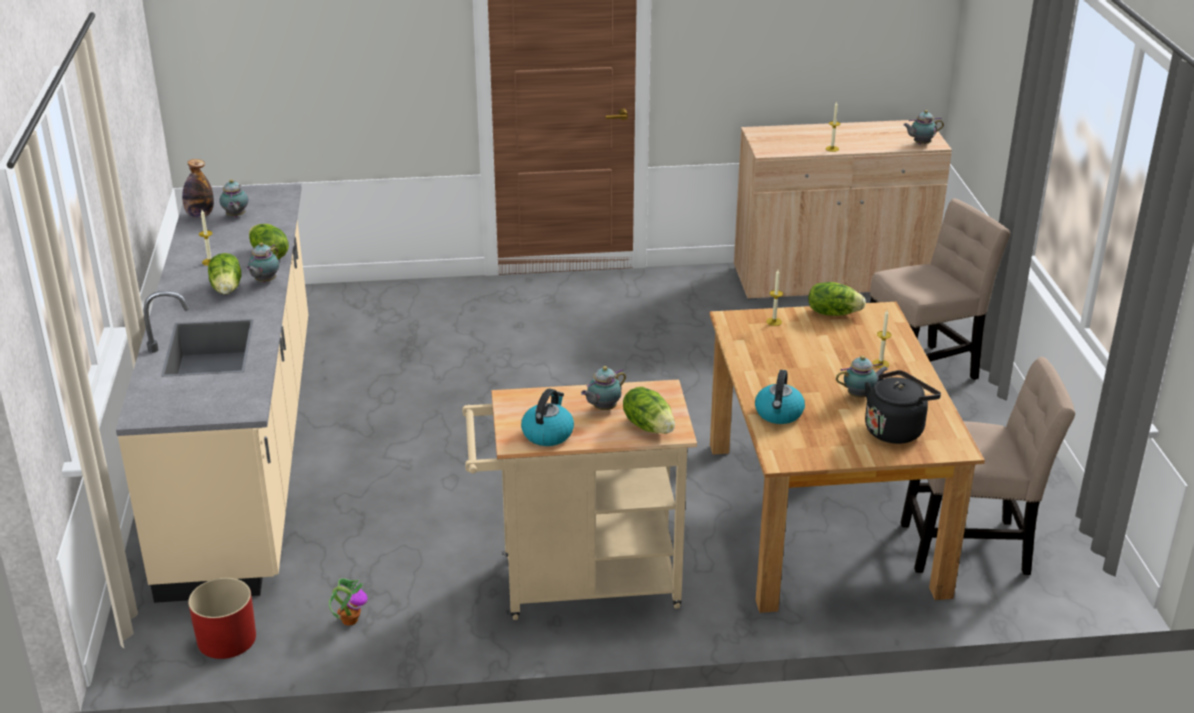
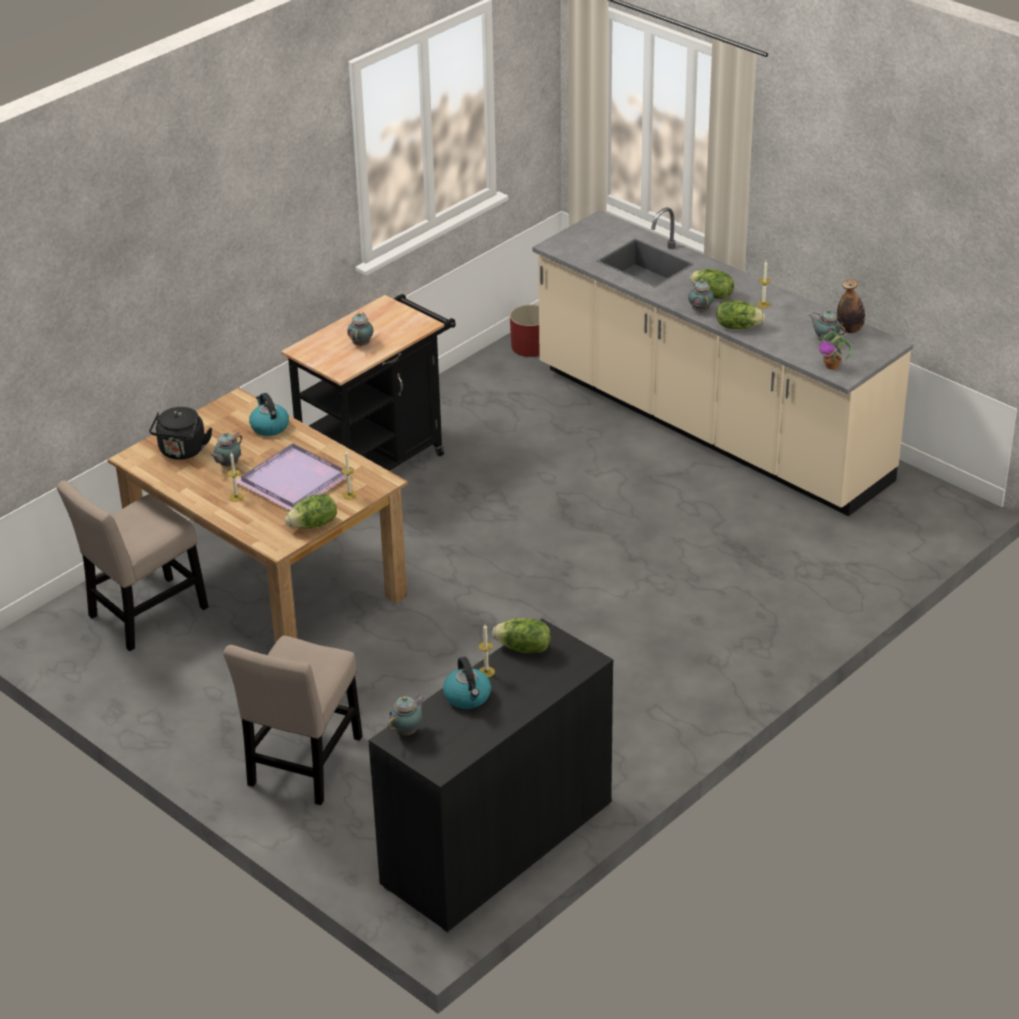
camera: 140 degrees right, 5 degrees up
(349, 619) = (482, 384): potted plant -> potted plant (832, 366)
(548, 433) = (373, 316): kettle -> kettle (468, 697)
(578, 585) = (378, 462): beige cart -> black cart
(649, 426) = (320, 346): lettuce -> lettuce (523, 648)
(808, 353) = (295, 480): none -> purple tray
(831, 279) = (497, 845): beige cabinet -> black cabinet

